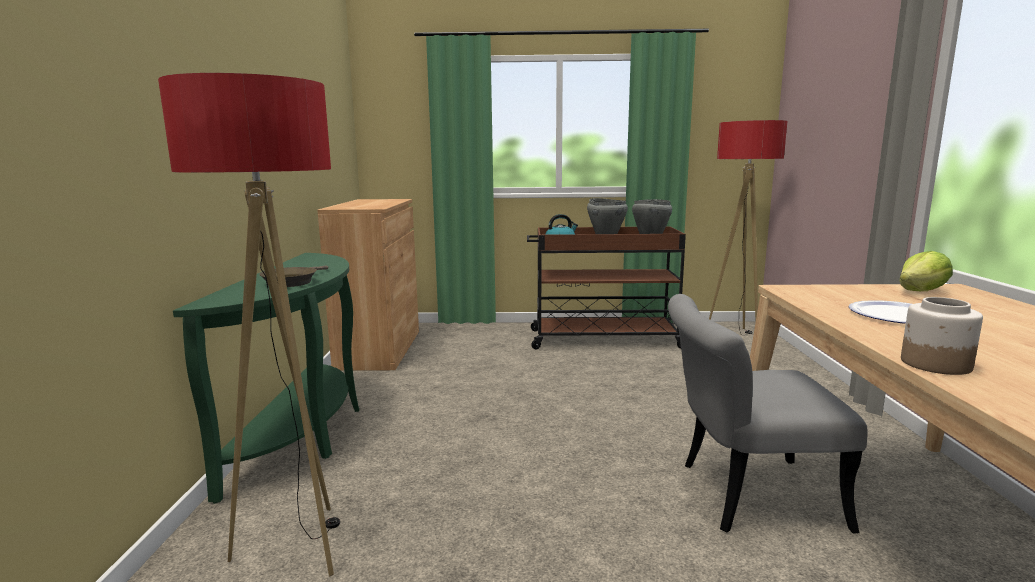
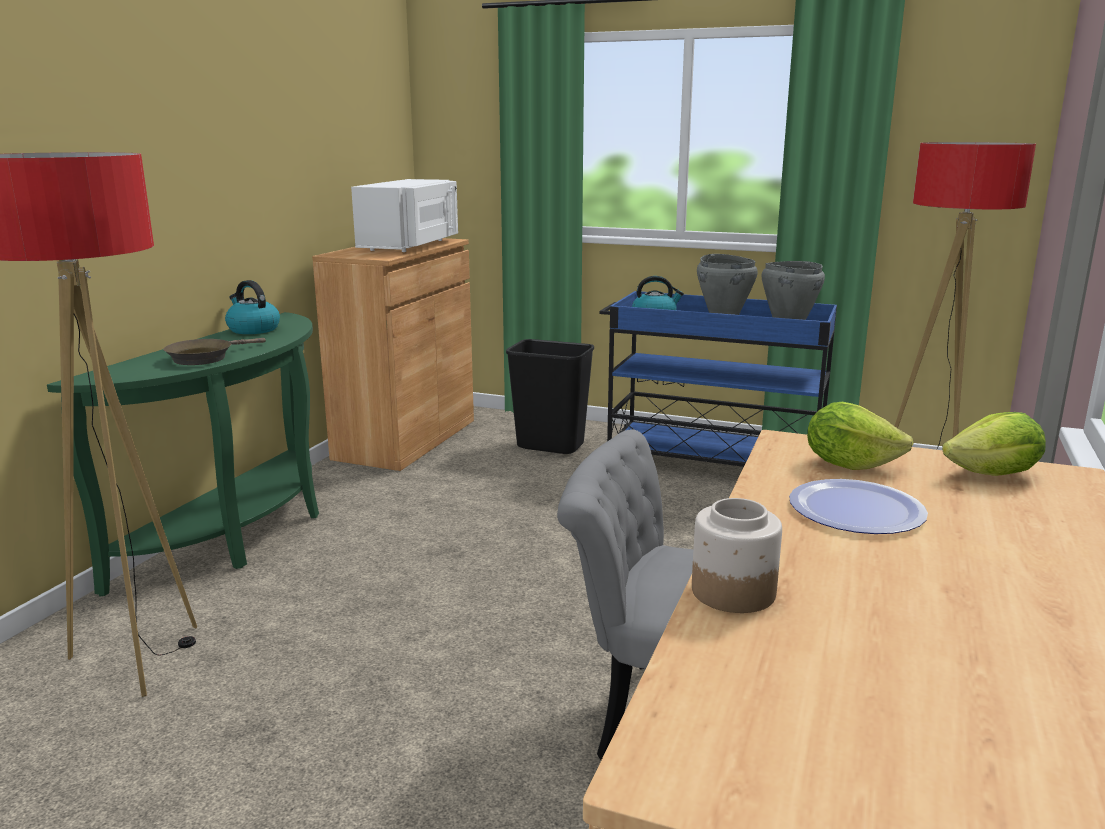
camera: 20 degrees right, 5 degrees up
(299, 263) = (253, 329): none -> kettle
(380, 202) = (411, 245): none -> white microwave
(489, 340) = (551, 446): none -> black trash can
(602, 339) = (710, 465): brown cart -> blue cart
(843, 295) = (849, 464): none -> lettuce

